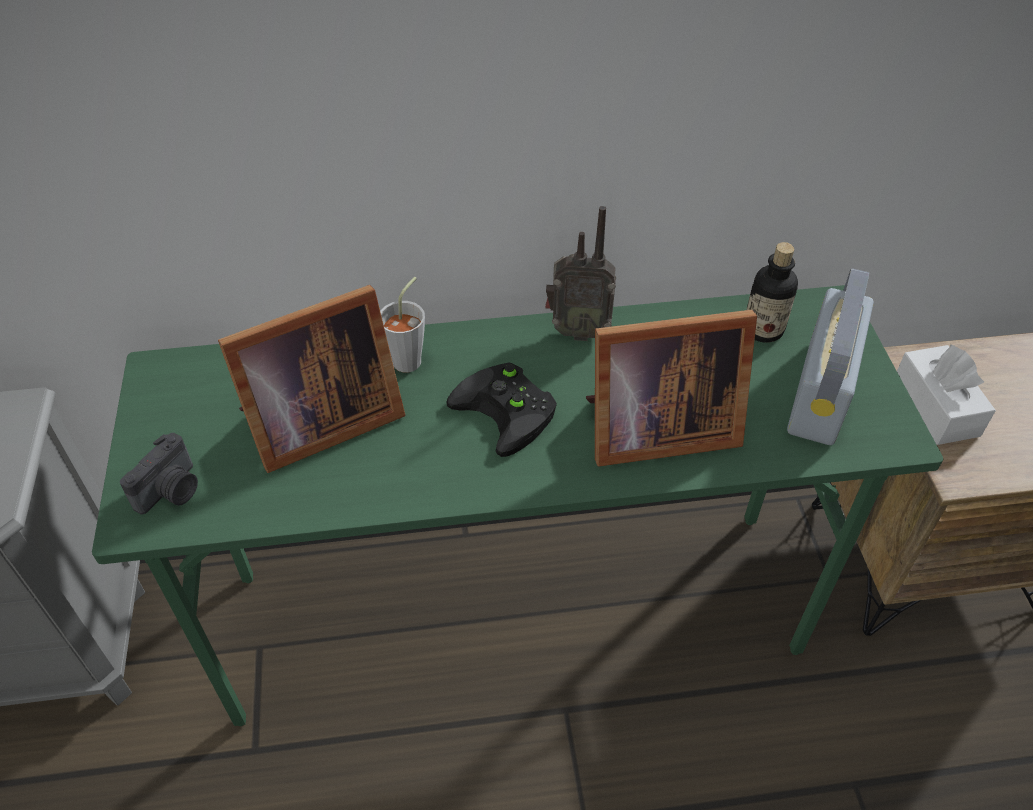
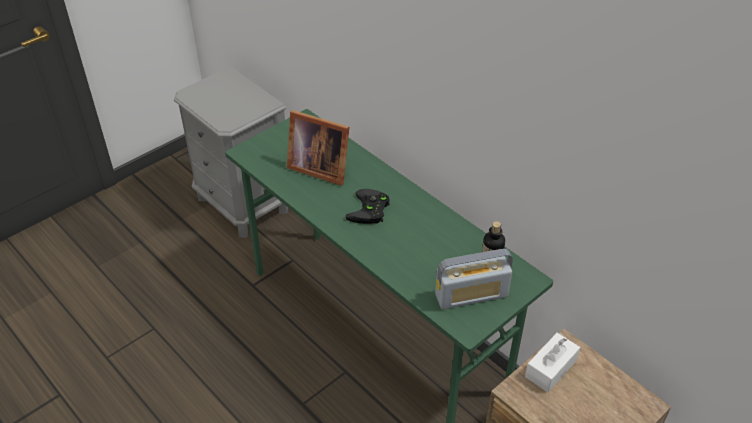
camera: 55 degrees right, 5 degrees down
(172, 491) = (261, 152): camera -> none
(411, 357) = (371, 172): grey cup -> none
(577, 331) = (431, 209): radio -> none
(653, 430) = (399, 253): picture frame -> none

